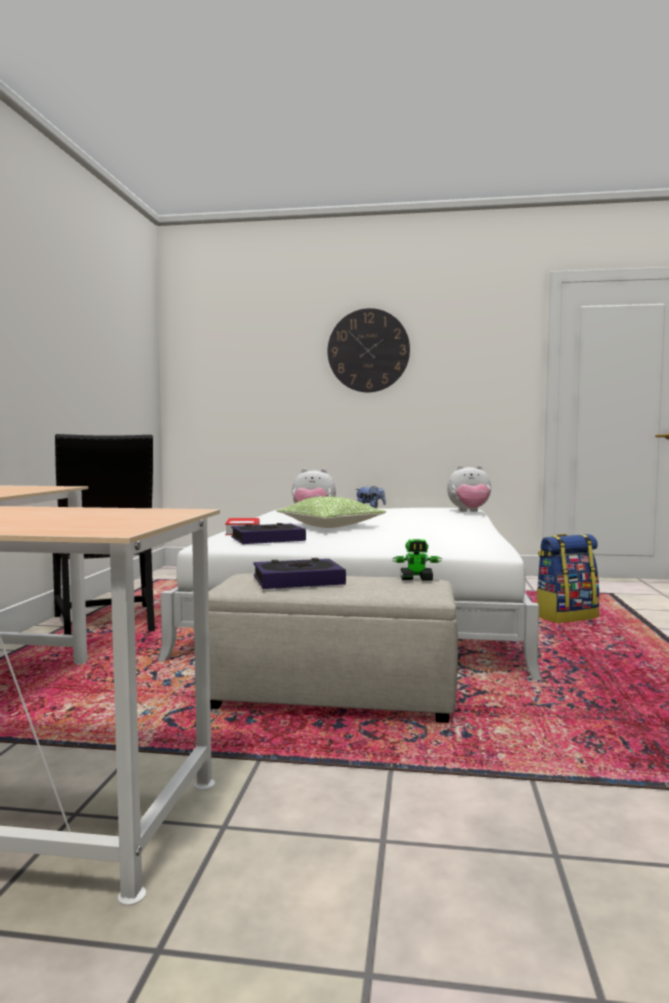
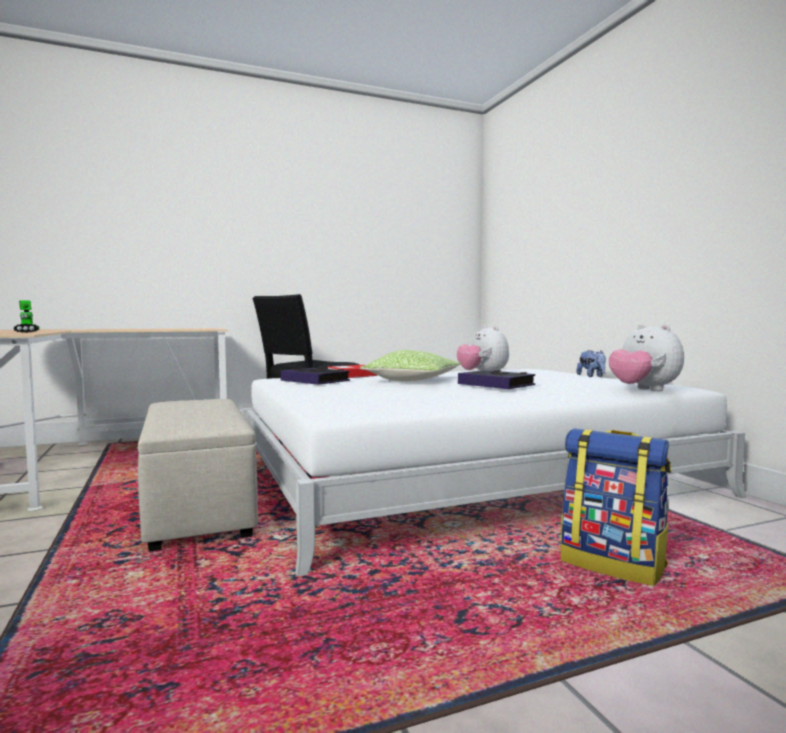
camera: 60 degrees right, 0 degrees up
(298, 581) = (195, 406): book -> book (496, 385)
(368, 350) = (621, 186): wall clock -> none
(416, 579) = (225, 421): toy robot -> toy robot (27, 332)

